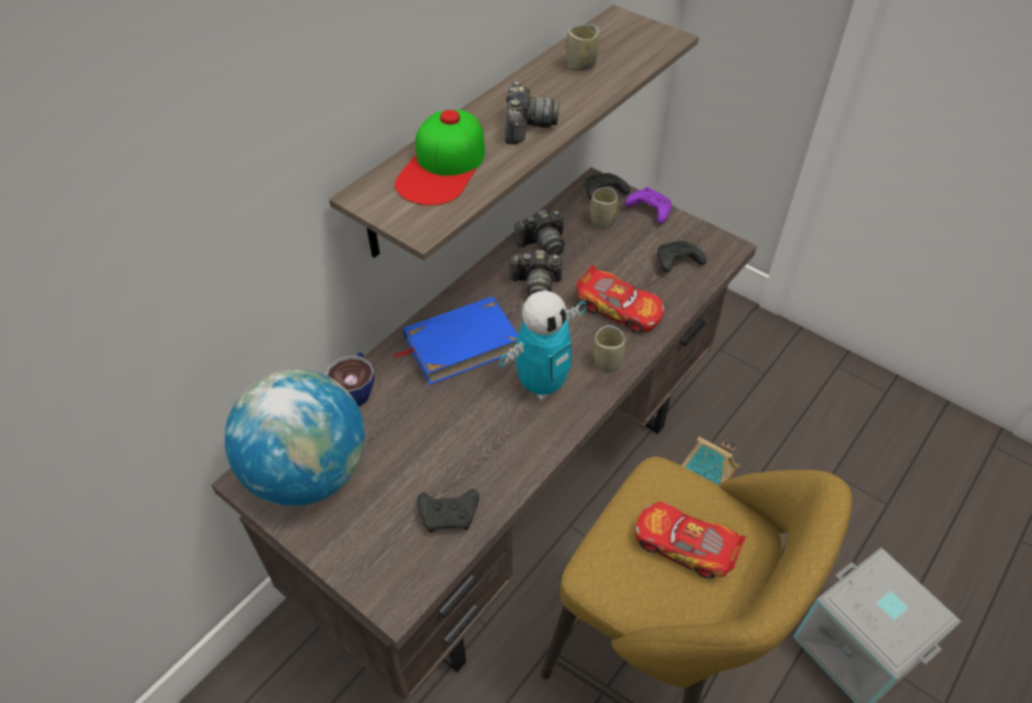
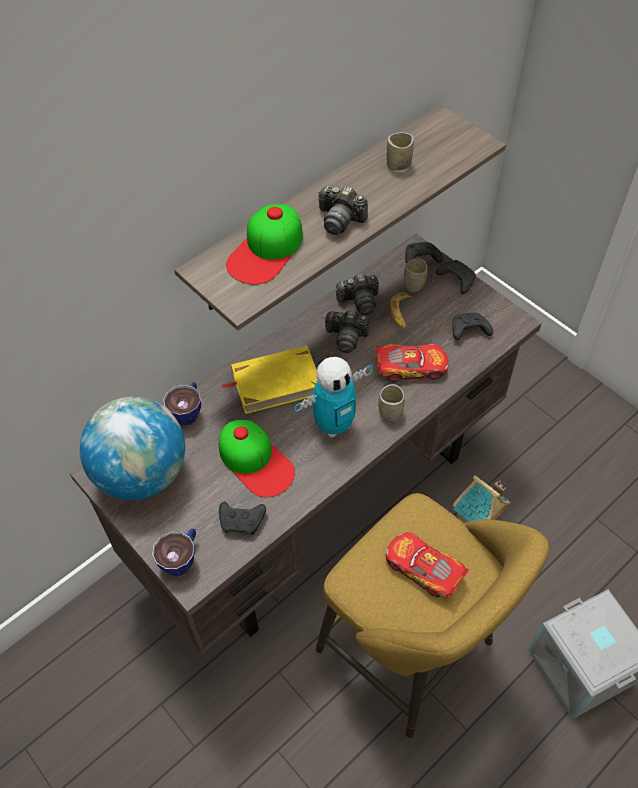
camera: 10 degrees right, 5 degrees up
(378, 573) = (182, 558): none -> cup
(453, 439) = (256, 461): none -> cap
(461, 344) = (276, 382): blue book -> yellow book
(526, 126) = (340, 219): camera -> camera turned 105 degrees clockwise
(594, 252) = (401, 314): none -> banana
(619, 309) = (411, 367): toy car -> toy car turned 45 degrees counterclockwise
(649, 210) = (456, 280): purple game controller -> black game controller

